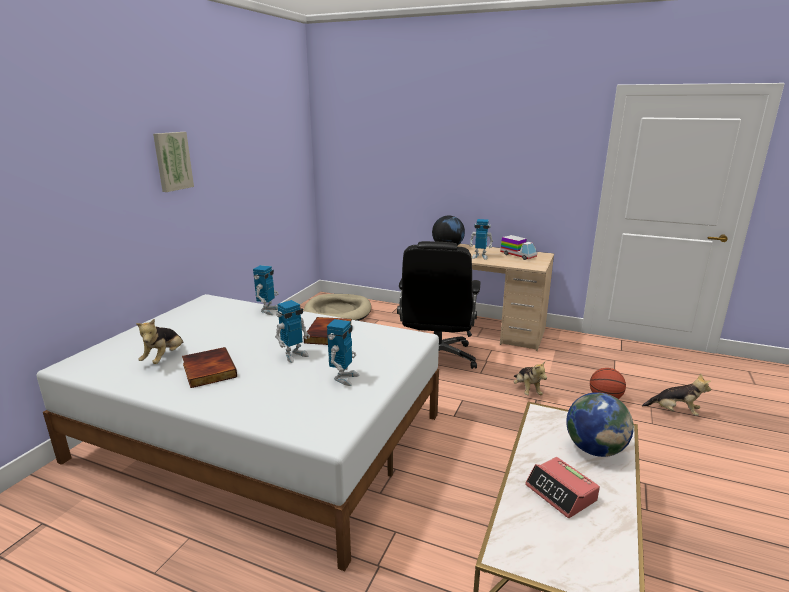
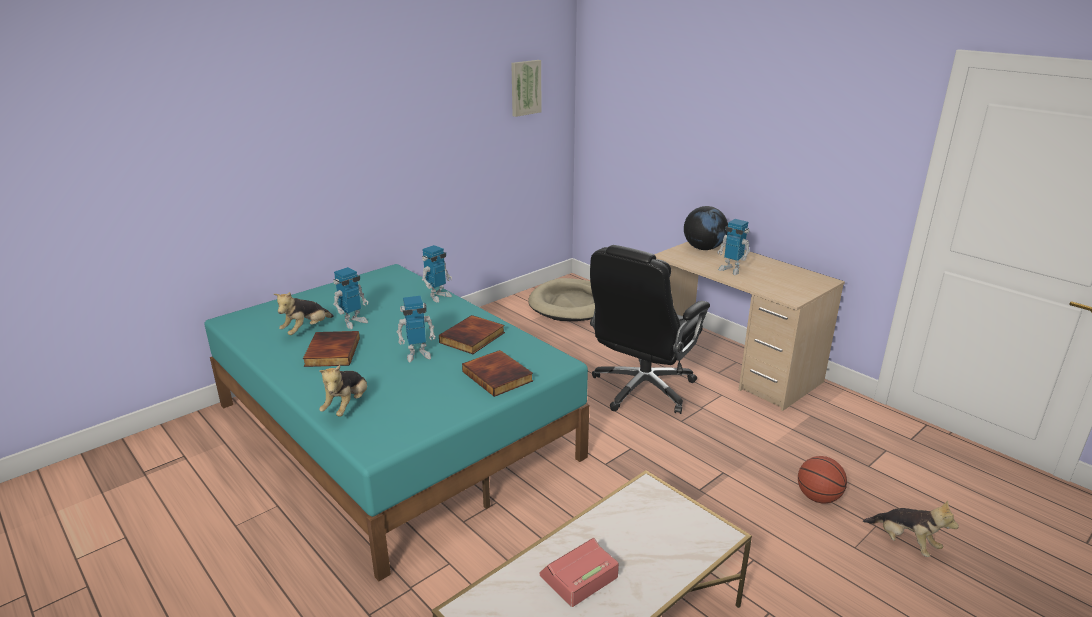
camera: 25 degrees right, 5 degrees up
(172, 161) = (368, 119): picture -> picture (525, 87)
(261, 436) = (395, 430): white bed -> turquoise bed
(344, 378) = (441, 391): toy robot -> toy robot (353, 322)
(380, 356) = (498, 376): none -> book
(518, 255) = (786, 276): toy truck -> none
(527, 390) = (721, 458): plush toy -> plush toy (347, 406)
(561, 493) = (578, 577): alarm clock -> alarm clock turned 60 degrees clockwise
(594, 449) = (665, 546): globe -> none

